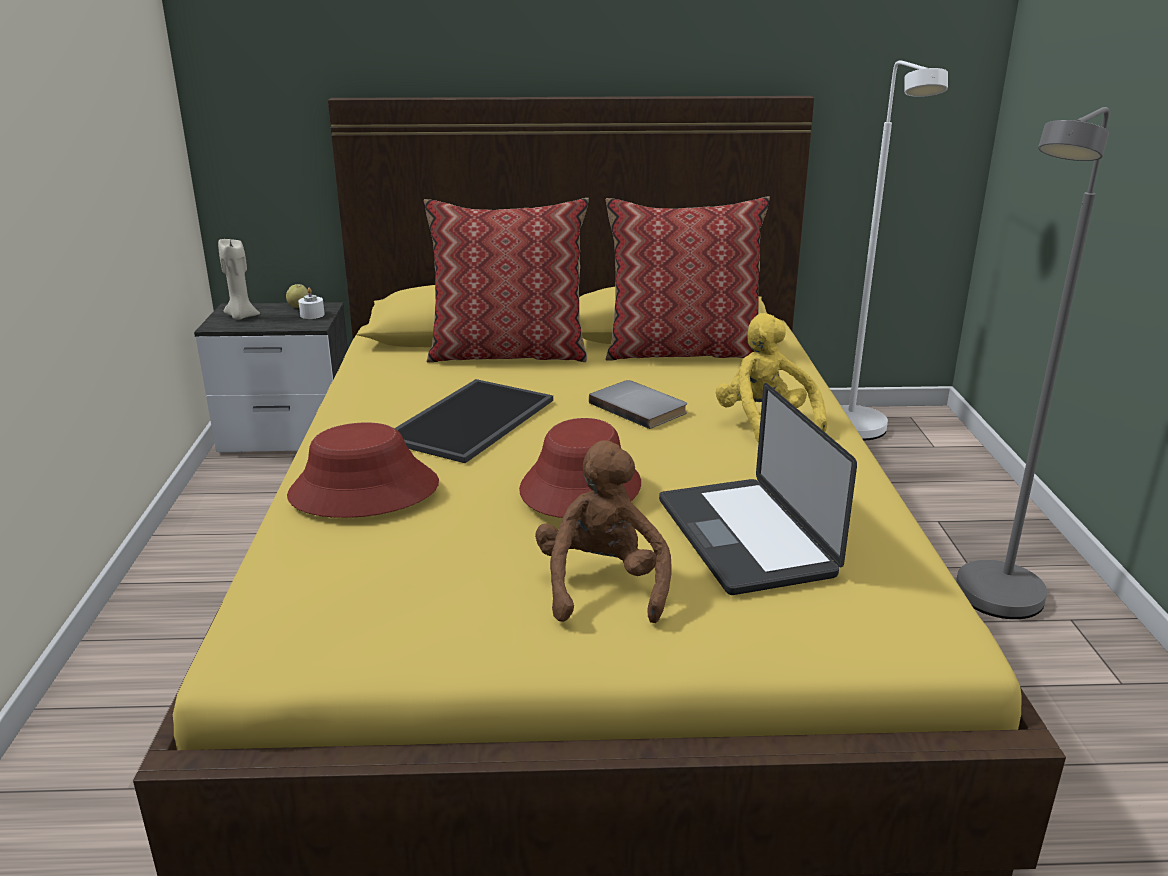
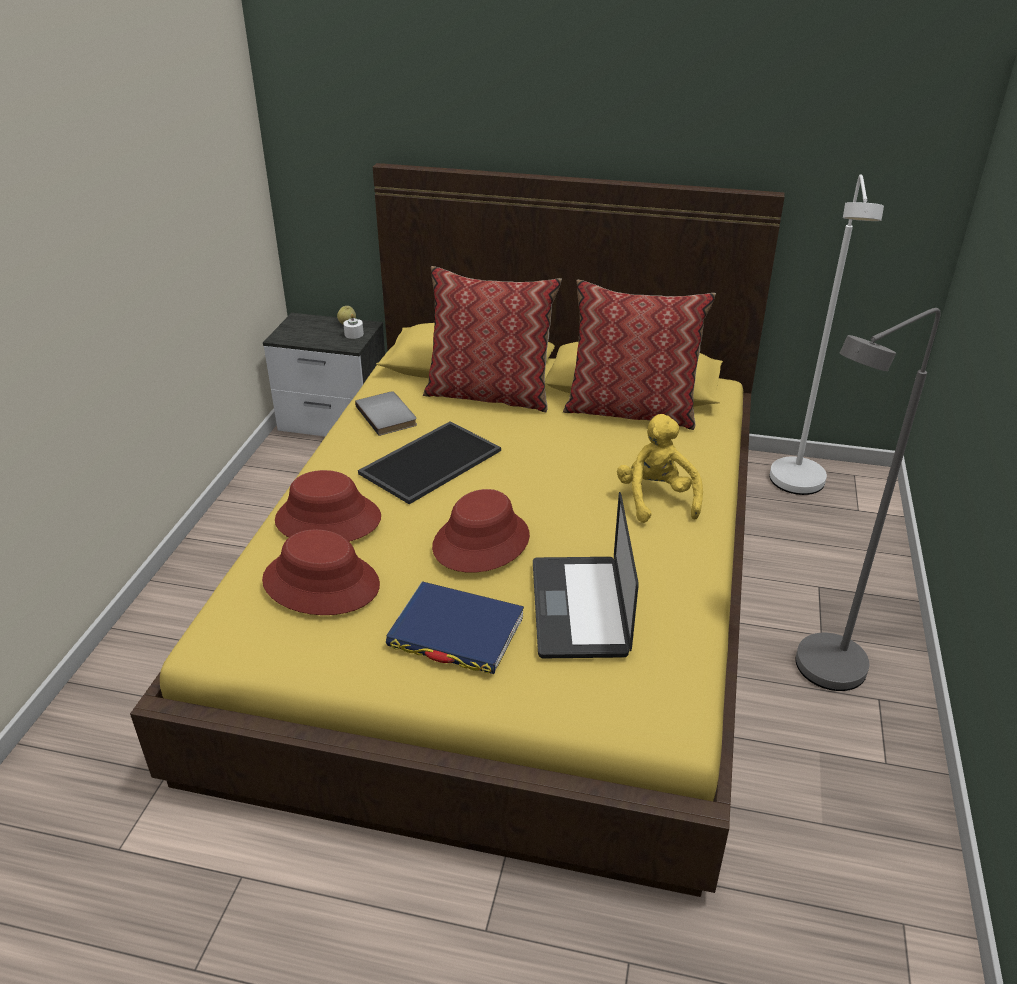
camera: 15 degrees right, 10 degrees up
(241, 317) = (301, 330): beige candle -> none
(388, 557) = (321, 583): none -> red hat
(602, 585) = (456, 632): brown plush toy -> blue book
(640, 407) = (566, 467): grey book -> grey book (388, 415)

